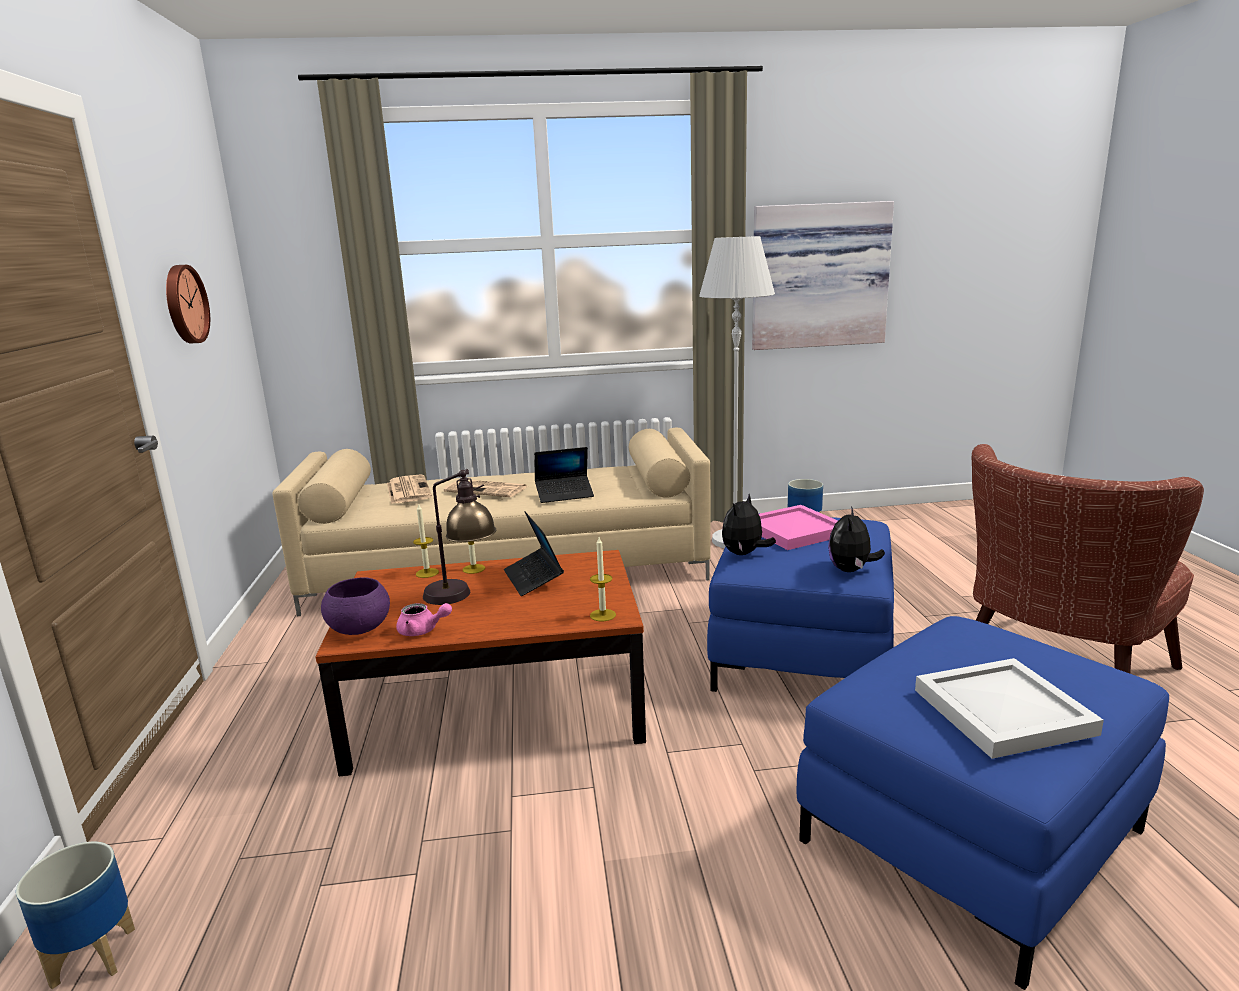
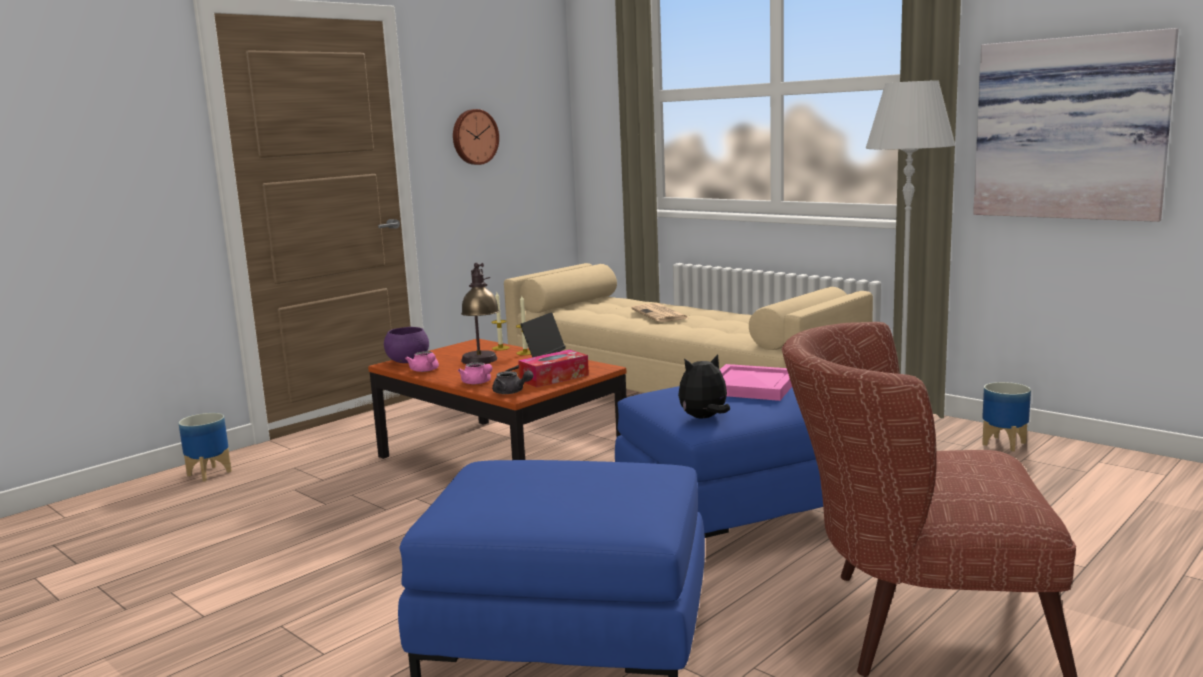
camera: 50 degrees right, 5 degrees down
(408, 490) = (617, 304): newspaper -> none
(534, 620) = (478, 383): none -> pink teapot
(564, 494) = (696, 329): laptop -> none
(592, 584) = (554, 378): none -> tissue box
(603, 615) = (511, 392): candle -> grey teapot
(744, 554) = (672, 388): plush toy -> none
(1003, 710) = (517, 497): white tray -> none

